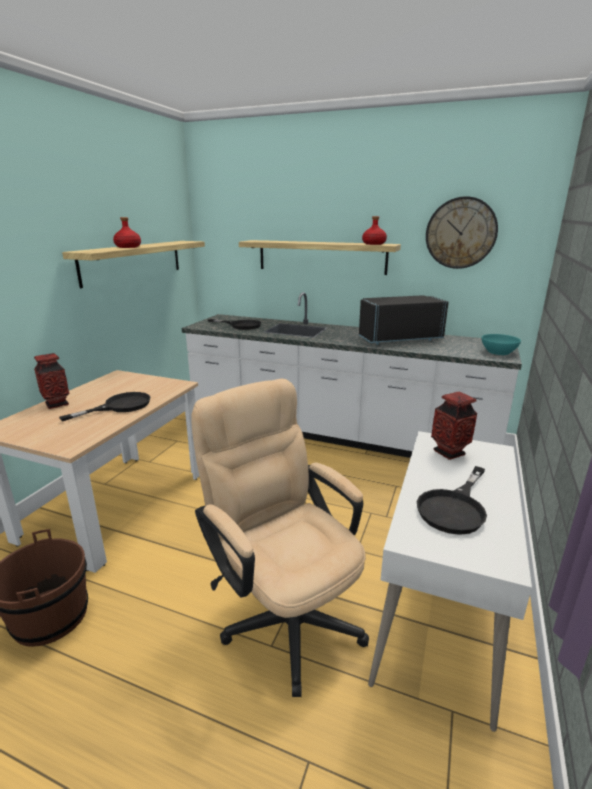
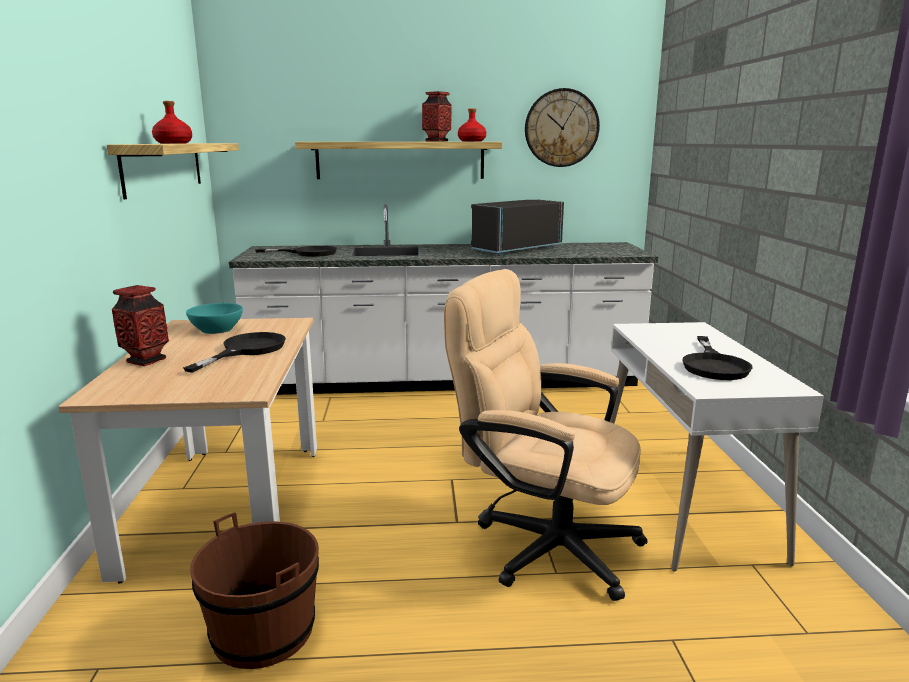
camera: 25 degrees left, 5 degrees down
(449, 452) = (660, 333): vase -> vase (436, 141)
(498, 352) = (625, 250): turquoise bowl -> turquoise bowl (216, 329)

